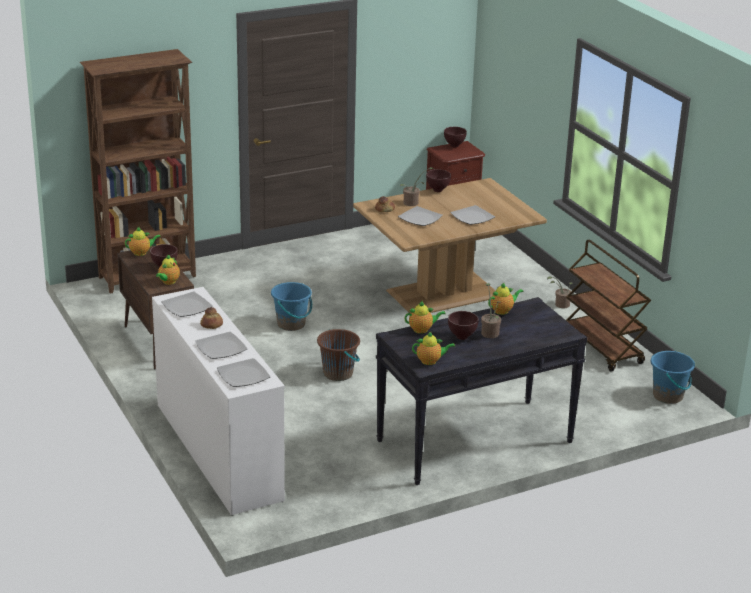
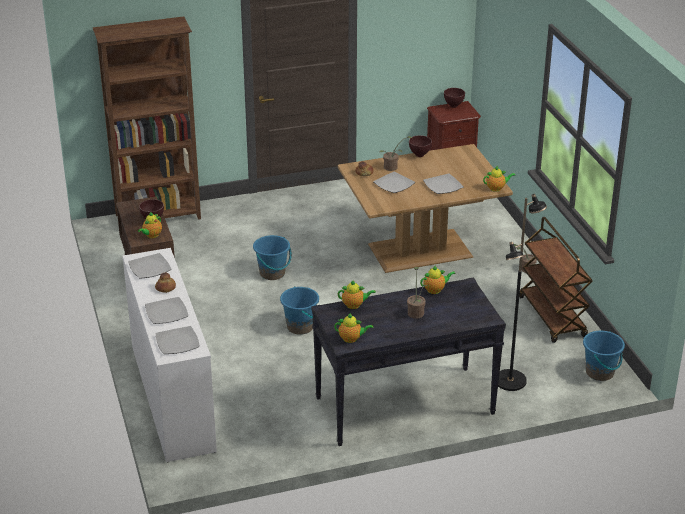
camera: 10 degrees right, 5 degrees up
(141, 253) = (137, 204): teapot -> teapot (496, 188)
(338, 373) = (300, 327): brown bucket -> blue bucket
(462, 337) = (389, 315): brown bowl -> none
(579, 410) = (511, 381): none -> black floor lamp

